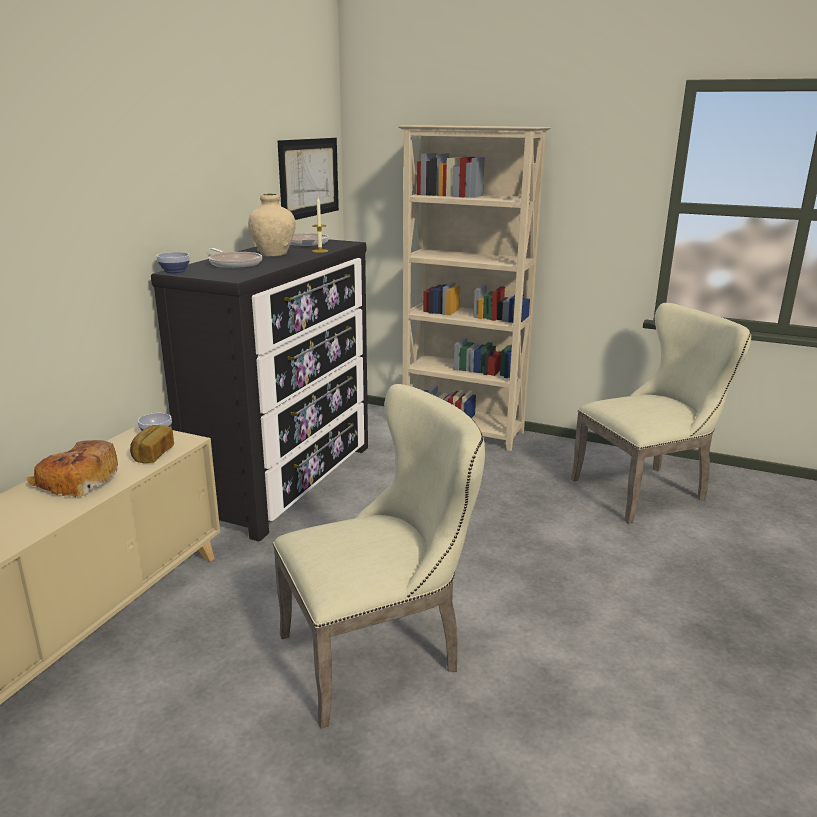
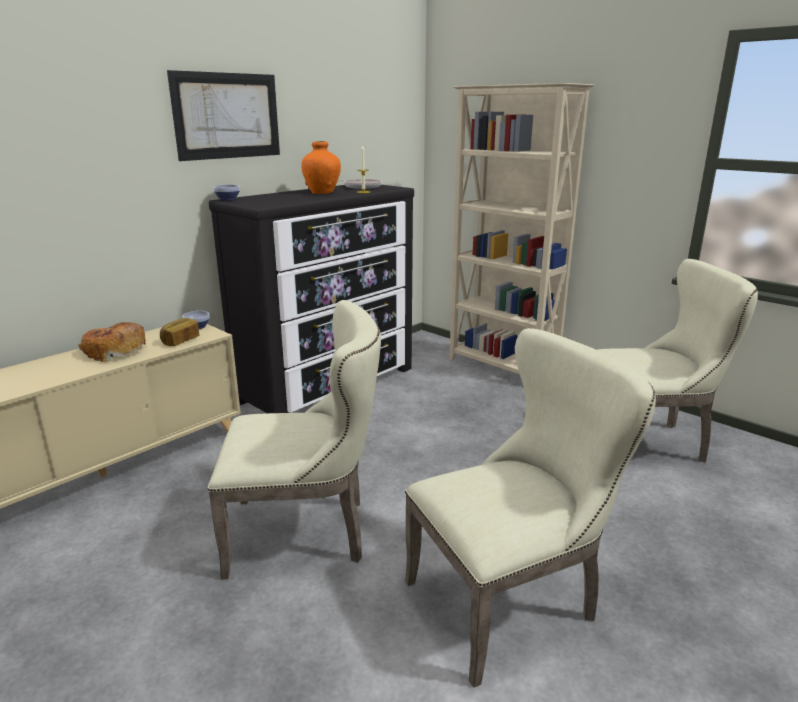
camera: 20 degrees right, 0 degrees up
(234, 263) = (280, 197): frying pan -> none
(273, 254) = (322, 193): beige vase -> orange vase
(309, 178) = (385, 134): picture -> picture (227, 116)
(625, 671) = (511, 600): none -> beige chair

